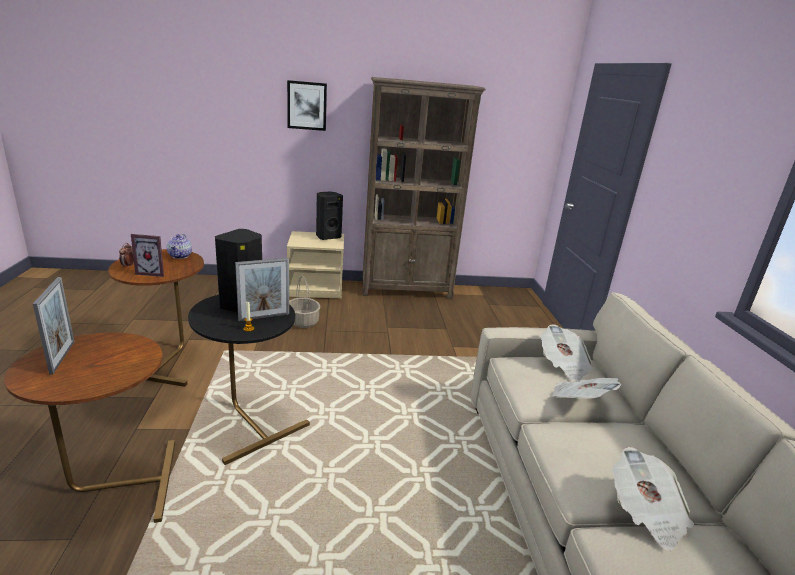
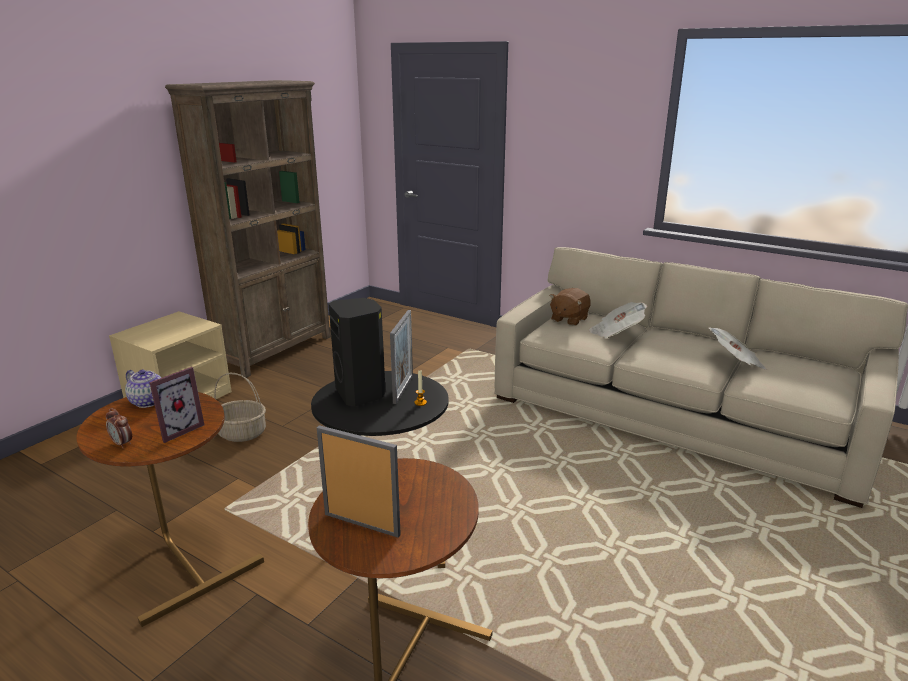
camera: 50 degrees left, 0 degrees up
(307, 105) = (86, 140): picture -> none
(327, 237) = (171, 321): black speaker -> none
(563, 365) = (568, 319): newspaper -> brown plush toy

